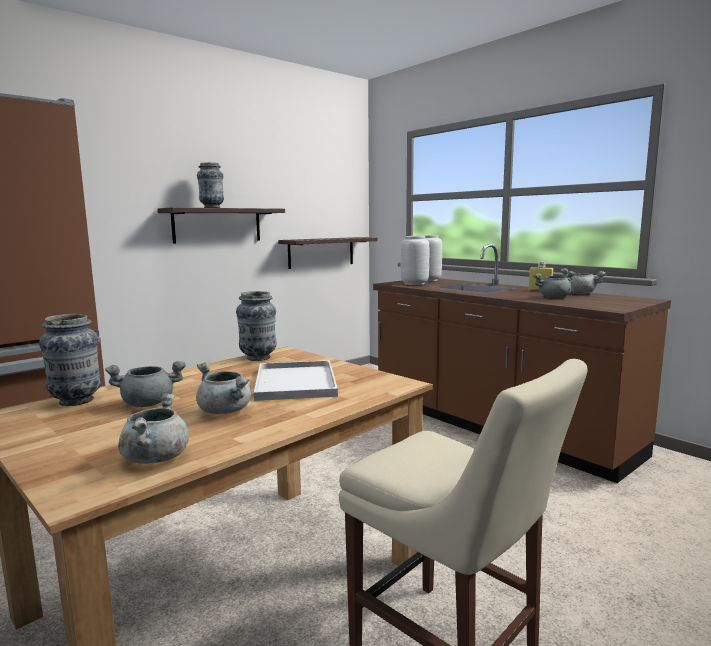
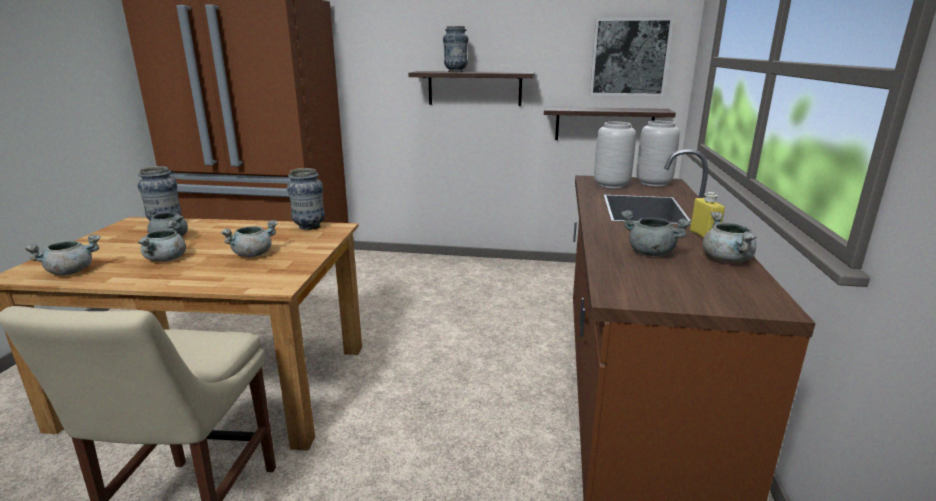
camera: 50 degrees right, 10 degrees up
(294, 381) = (253, 254): white tray -> grey cooking pot
(332, 198) = (629, 57): none -> picture

